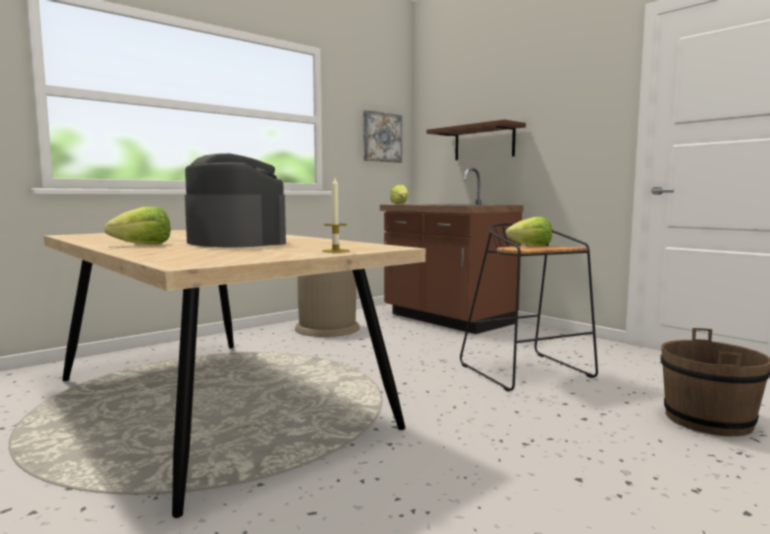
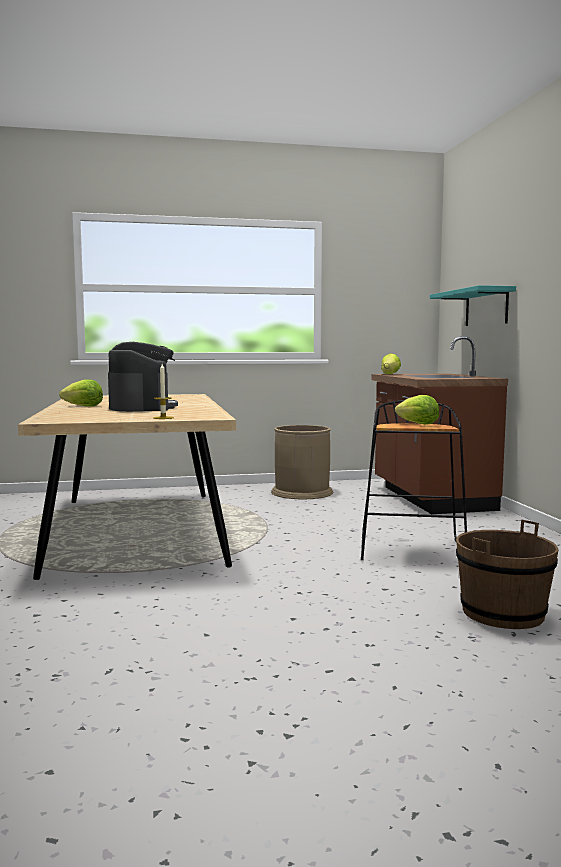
camera: 30 degrees right, 0 degrees up
(381, 137) = (395, 303): picture -> none
(484, 143) = (486, 307): brown shelf -> turquoise shelf

